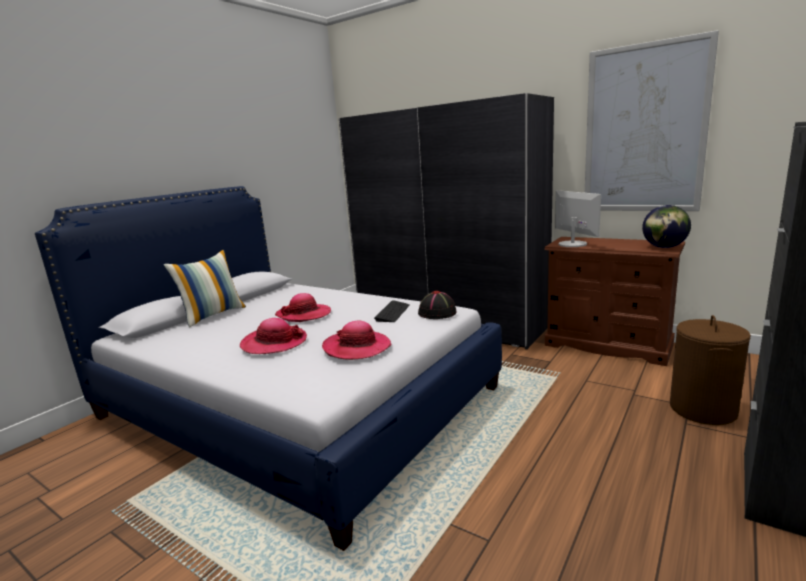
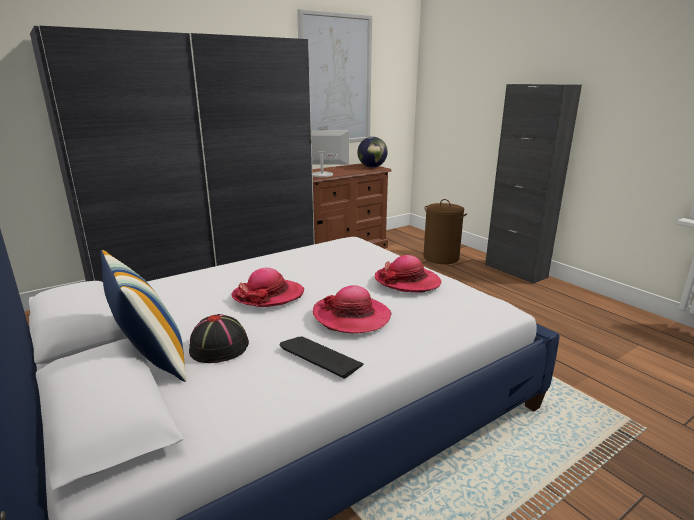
camera: 70 degrees left, 5 degrees up
(392, 312) = (325, 259): keyboard -> keyboard (320, 357)
(437, 313) = (353, 245): black hat -> black hat (219, 347)

